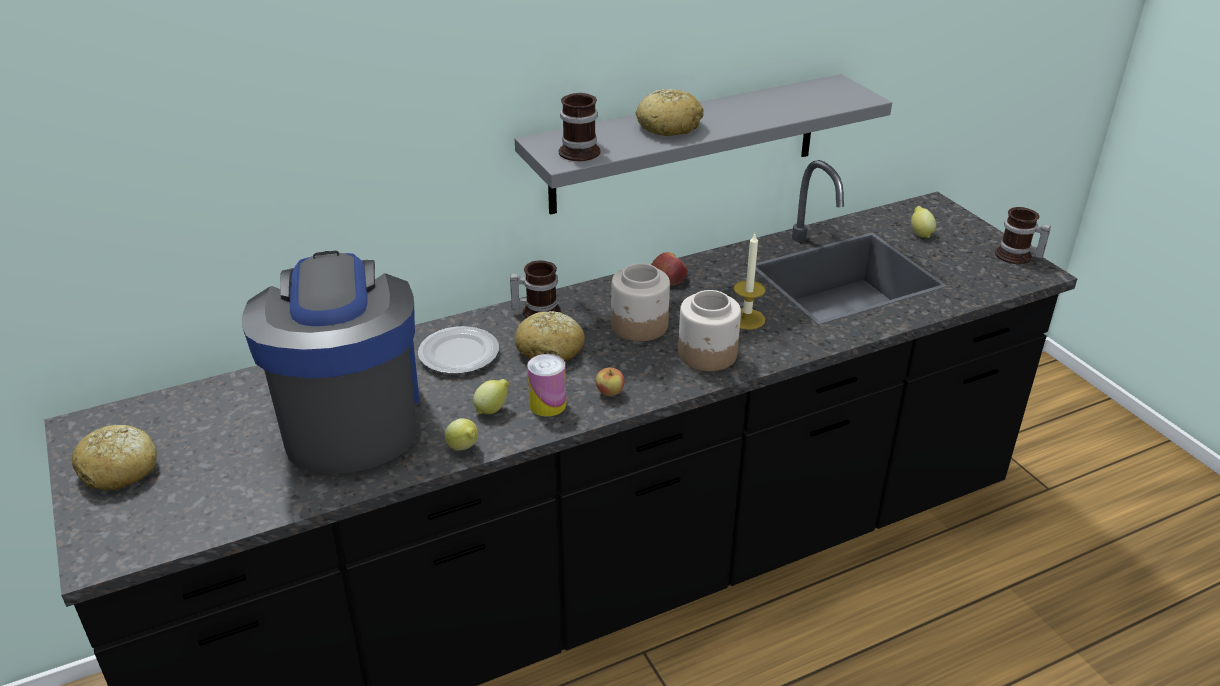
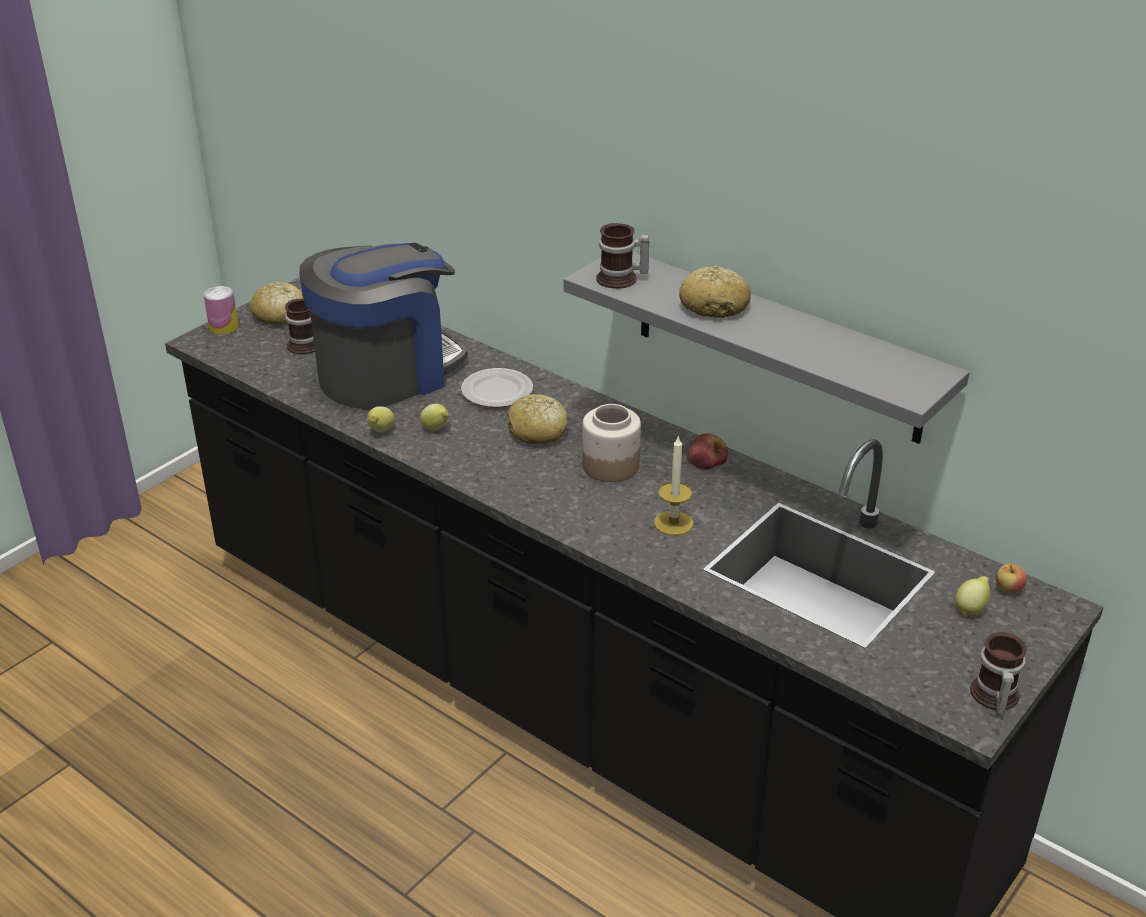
camera: 65 degrees right, 0 degrees up
(537, 311) = (589, 408): mug -> mug (304, 343)
(547, 404) = (460, 452): can -> can (224, 327)
(610, 392) = (498, 477): apple -> apple (1008, 589)
(708, 354) = (594, 514): jar -> none

